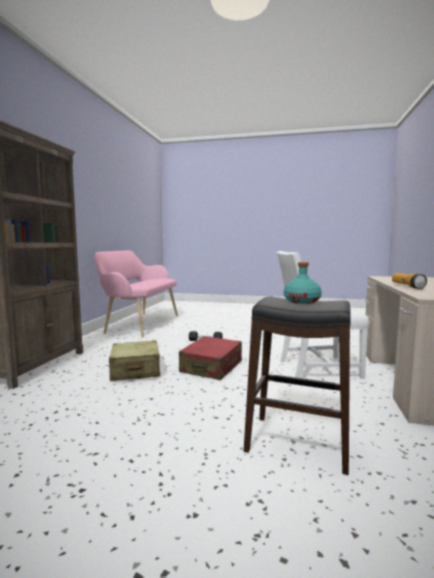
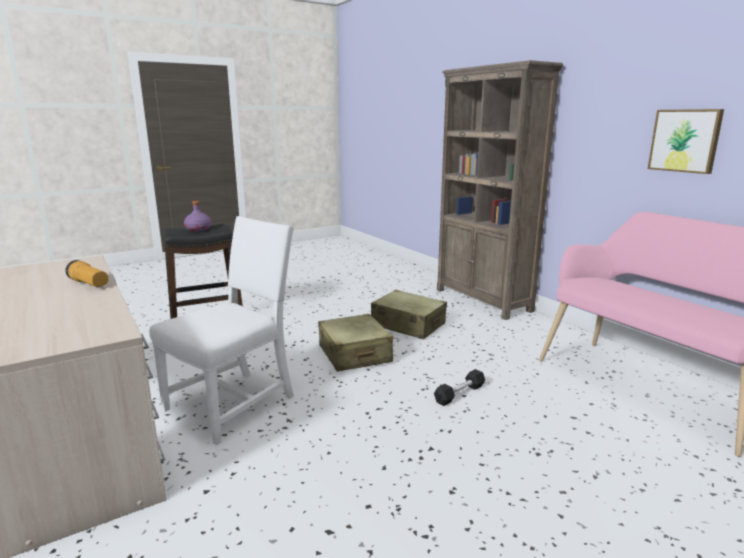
camera: 135 degrees right, 10 degrees up
(97, 215) = (685, 140): none -> picture
(211, 367) = (354, 354): red suitcase -> beige suitcase
(302, 301) = (198, 229): turquoise bottle -> purple bottle

